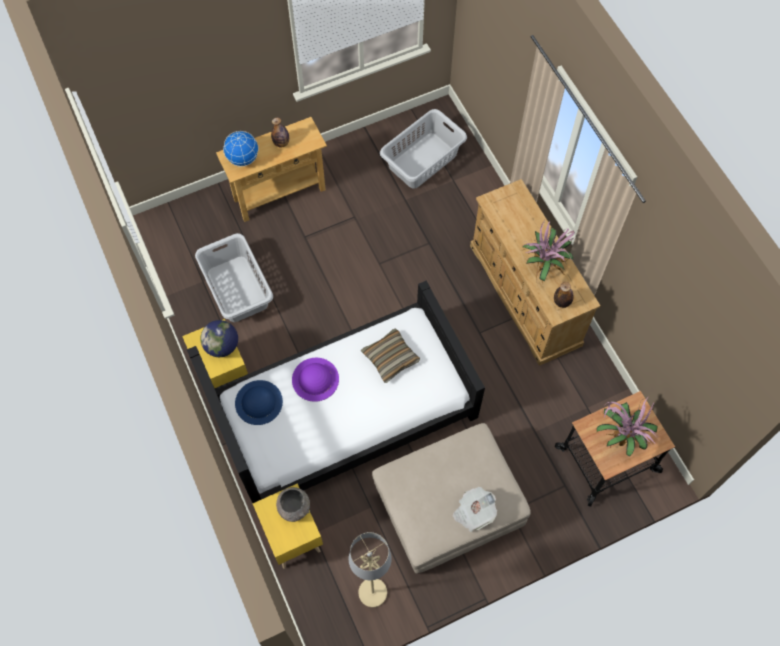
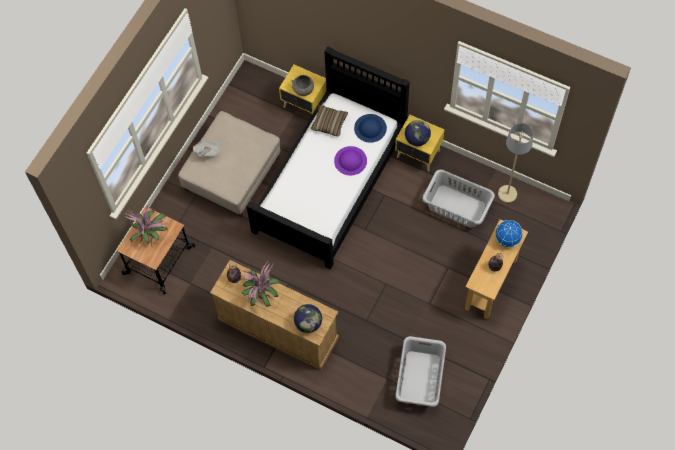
camera: 145 degrees right, 0 degrees up
(373, 593) = (240, 108): beige floor lamp -> beige floor lamp (507, 194)
(390, 358) = (318, 201): pillow -> pillow (329, 123)
(516, 205) = (308, 323): none -> globe

